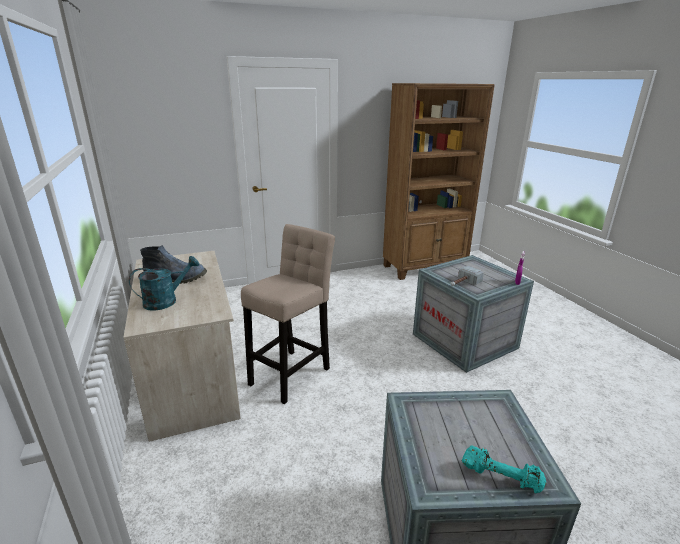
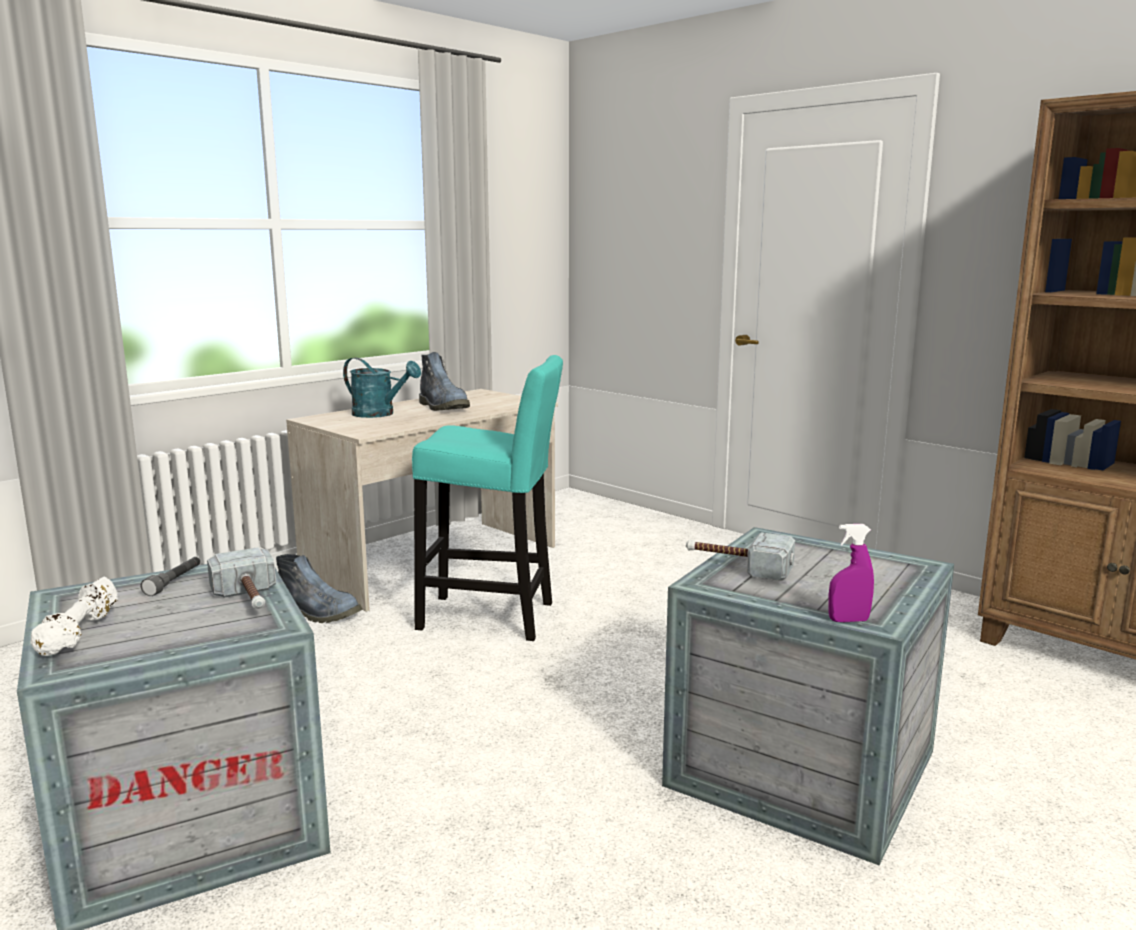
camera: 65 degrees right, 10 degrees down
(225, 440) = (320, 614): none -> boot
(292, 373) = (494, 618): beige stool -> turquoise stool
(423, 433) = (174, 582): none -> grey flashlight
(462, 405) = (249, 600): none -> hammer
(501, 476) = (81, 634): turquoise dumbbell -> white dumbbell

